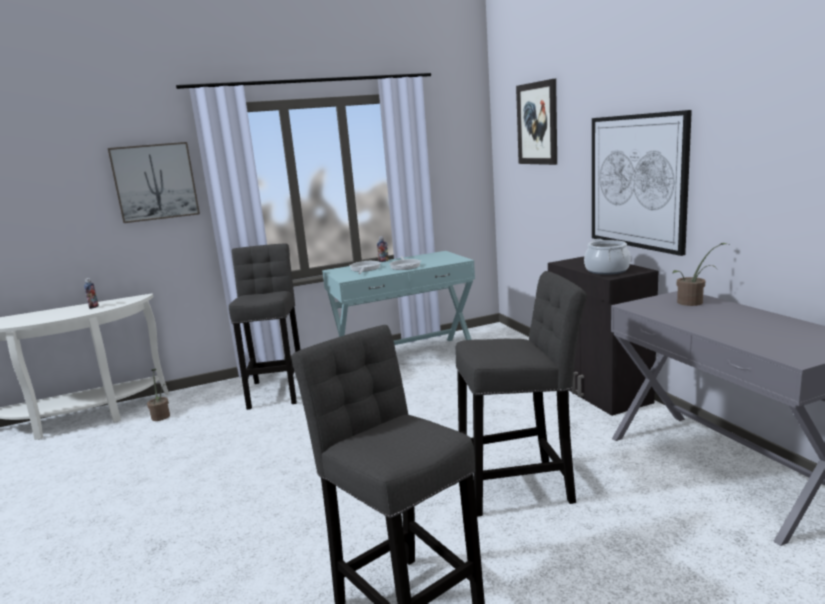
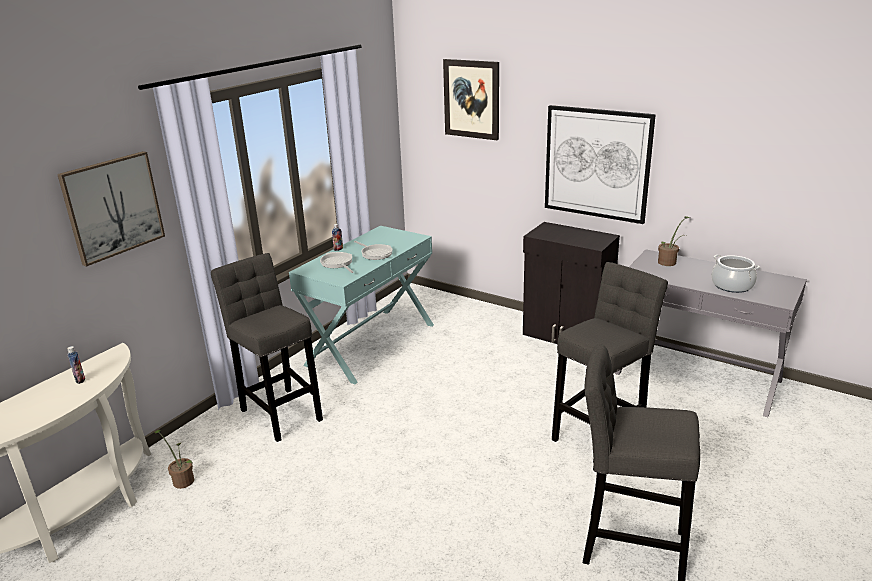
camera: 35 degrees left, 10 degrees up
(606, 270) = (584, 240): cooking pot -> cooking pot (732, 285)

